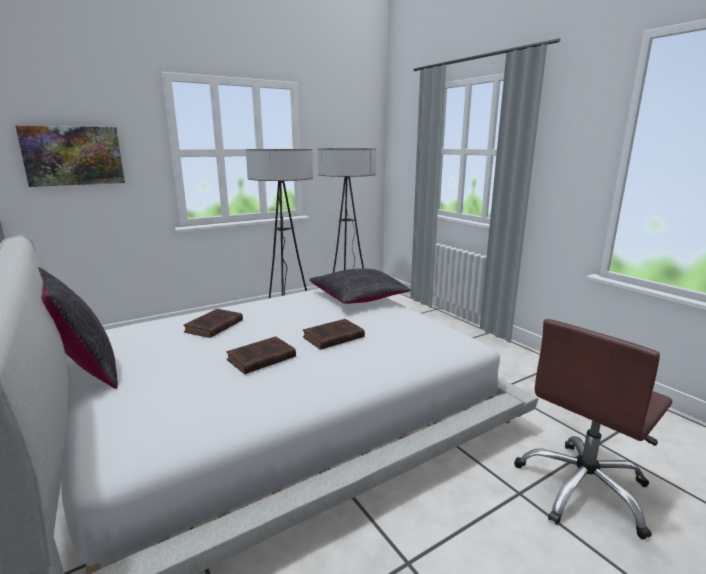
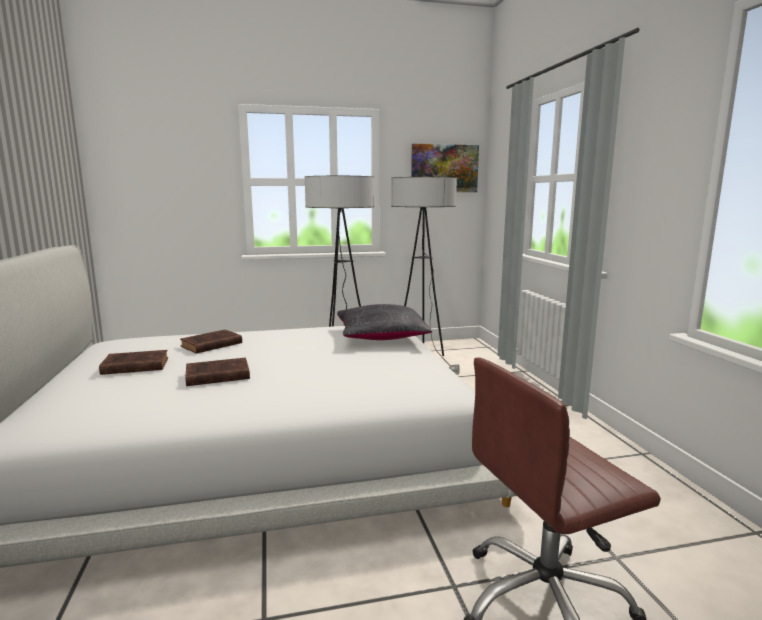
camera: 20 degrees right, 5 degrees down
(73, 156) = (154, 182): picture -> picture (444, 168)
(84, 371) = (72, 366): black pillow -> none
(332, 338) = (306, 368): brown book -> brown book (133, 366)

